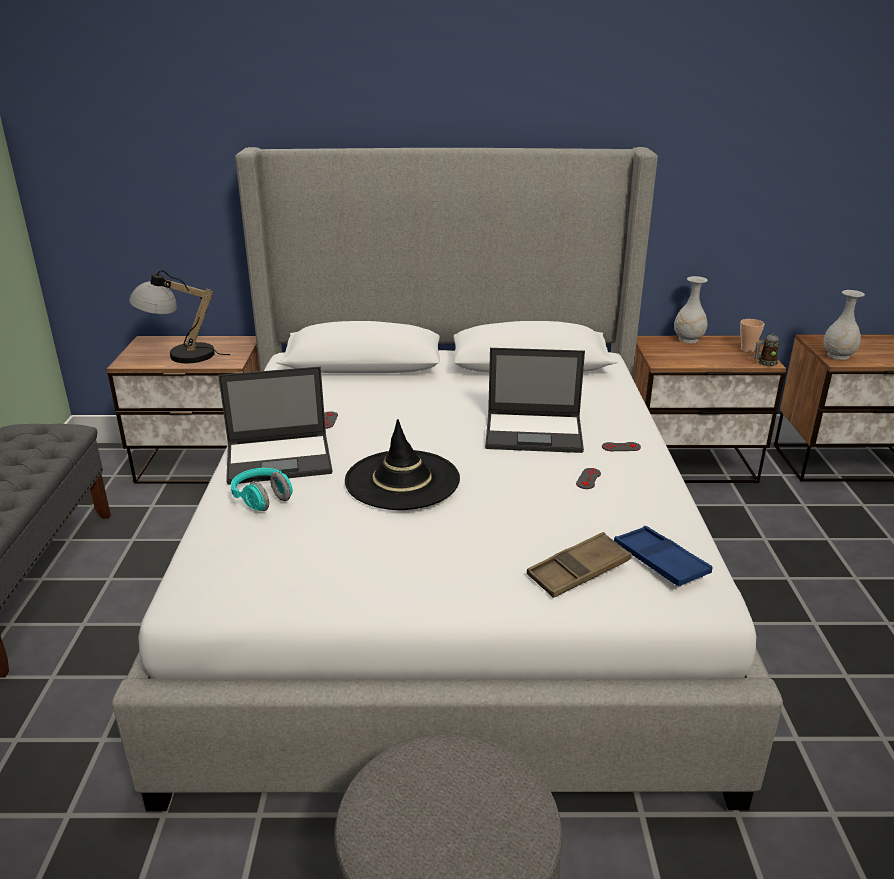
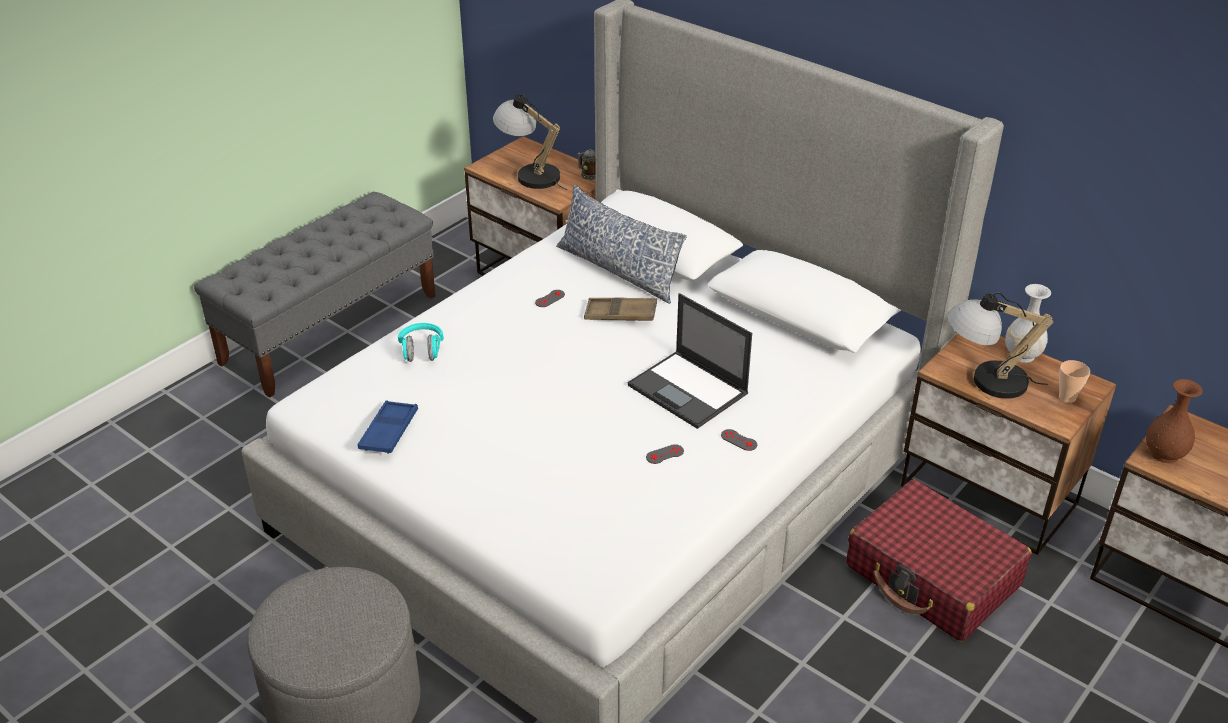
camera: 40 degrees right, 10 degrees up
(280, 459) = (474, 320): laptop -> none
(356, 384) = (618, 270): none -> pillow
(402, 480) = (526, 383): black hat -> none
(578, 571) = (541, 521): brown tray -> brown tray (620, 314)
(660, 561) = (608, 547): blue tray -> blue tray (389, 431)
(693, 358) = (984, 381): none -> table lamp
(728, 524) = (933, 576): none -> red suitcase
(765, 363) = (1055, 422): mug -> mug (588, 175)
(838, 356) = (1164, 454): white vase -> brown vase

